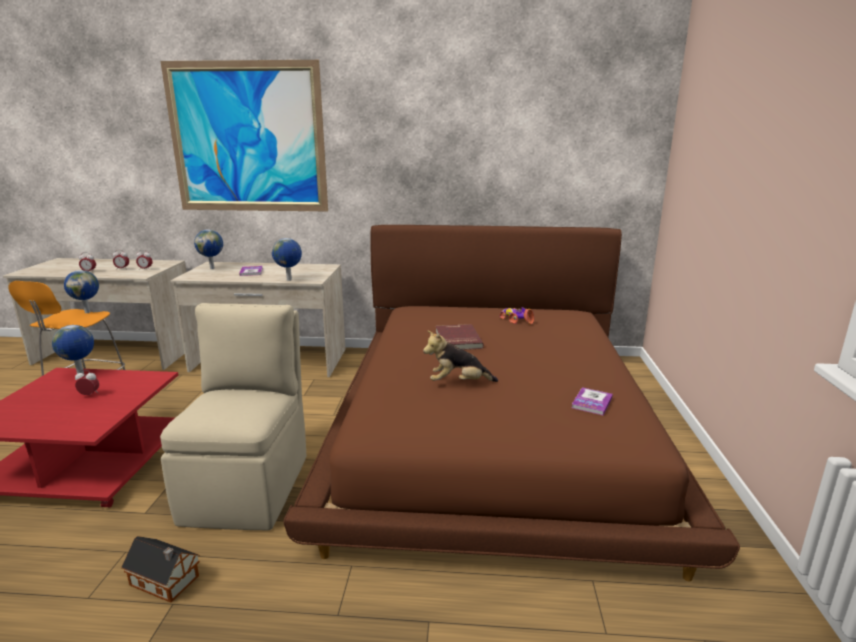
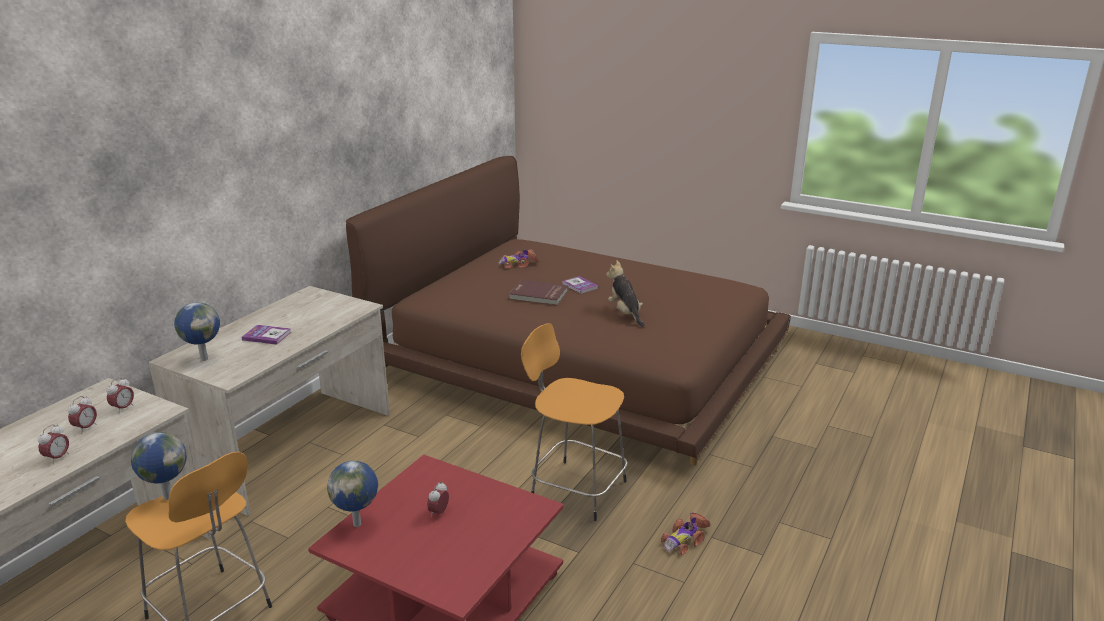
camera: 65 degrees left, 5 degrees up
(166, 581) = (684, 540): toy house -> toy car
(247, 138) = (180, 152): picture -> none
(249, 486) = (575, 488): beige chair -> orange stool
(289, 280) = (343, 318): globe -> none
(458, 383) = (625, 313): plush toy -> plush toy turned 135 degrees clockwise
(592, 402) = (687, 283): book -> book (580, 286)

